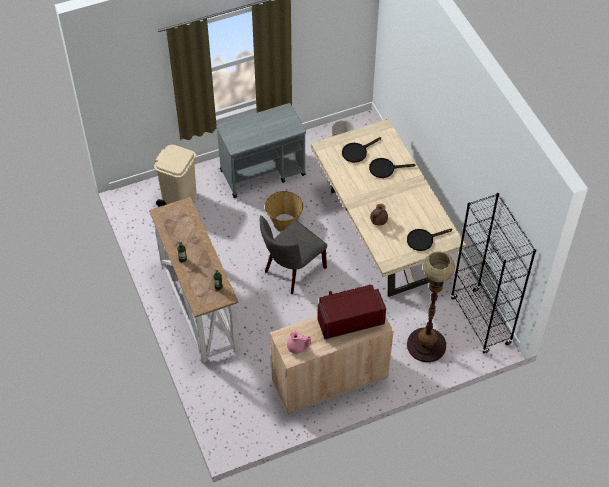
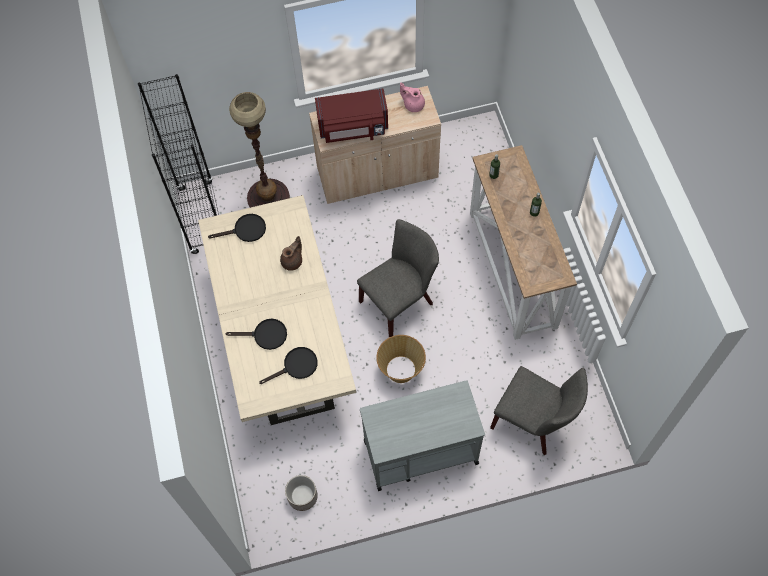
camera: 170 degrees left, 10 degrees up
(179, 198) = (534, 422): beige trash can -> grey chair

